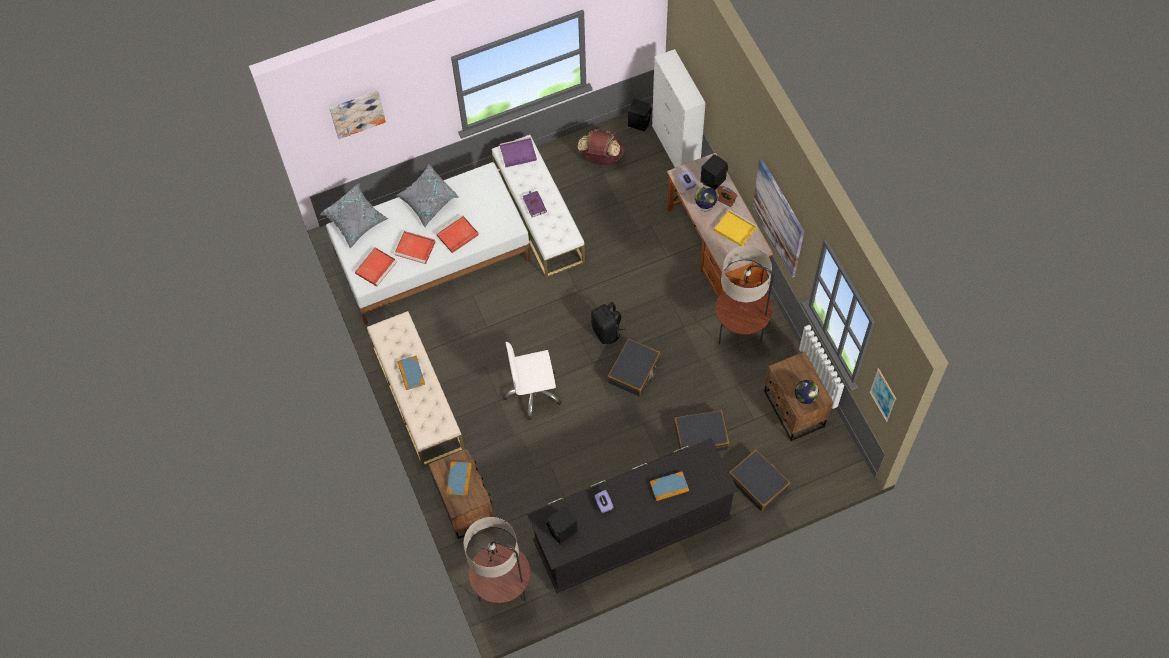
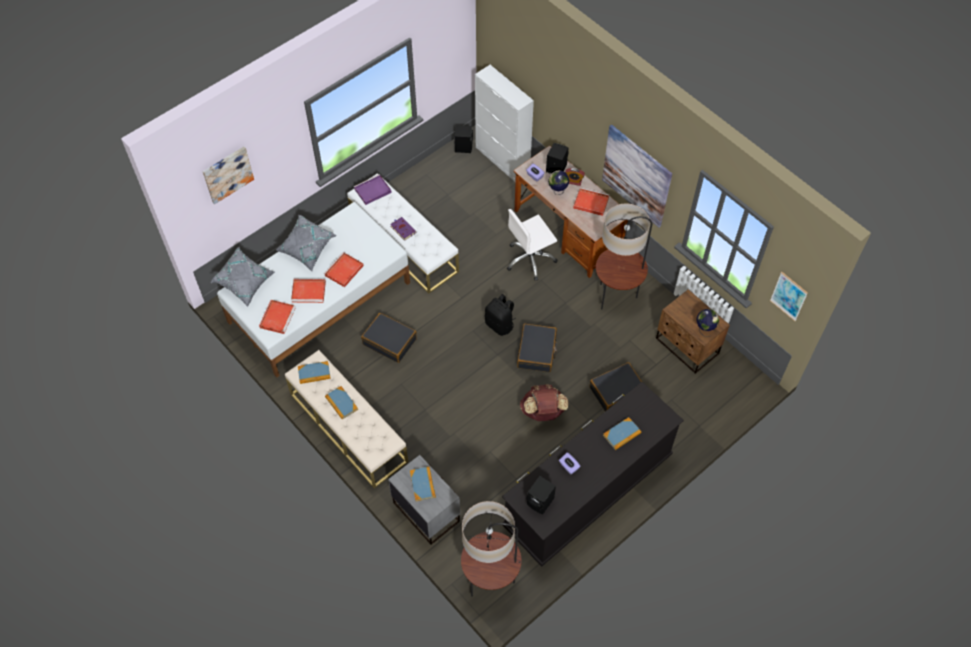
camera: 20 degrees left, 5 degrees down
(395, 335) = (314, 373): none -> book
(465, 504) = (426, 511): brown nightstand -> grey nightstand
(533, 393) = (453, 395): white office chair -> white office chair (530, 259)
(600, 158) = (441, 183): brown backpack -> brown backpack (543, 412)
(734, 229) = (590, 203): yellow tray -> red tray
(758, 483) = (682, 417): black suitcase -> black suitcase (390, 341)

